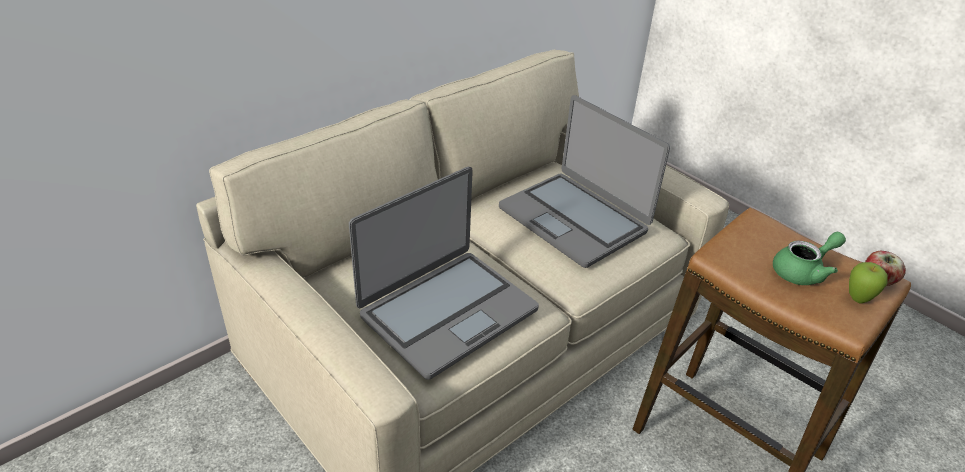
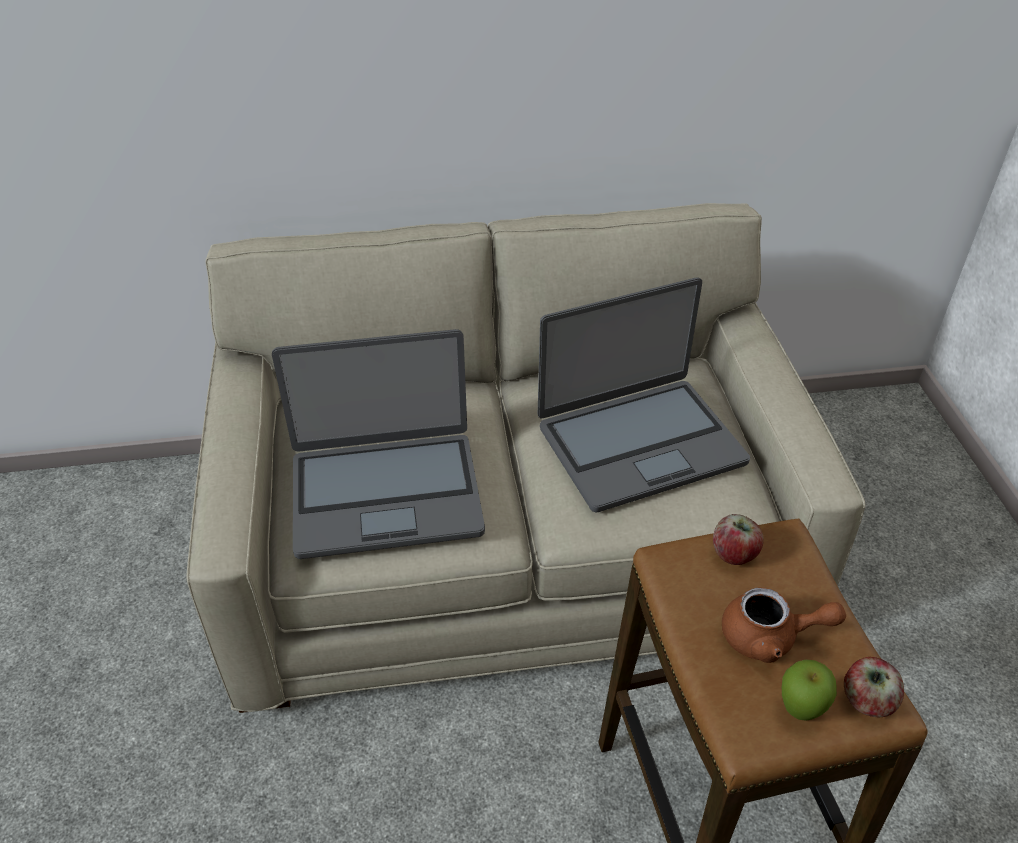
camera: 35 degrees right, 5 degrees up
(574, 219) = (639, 443): laptop -> laptop turned 105 degrees counterclockwise
(743, 237) = (734, 554): none -> apple
(803, 271) = (770, 637): green teapot -> brown teapot

